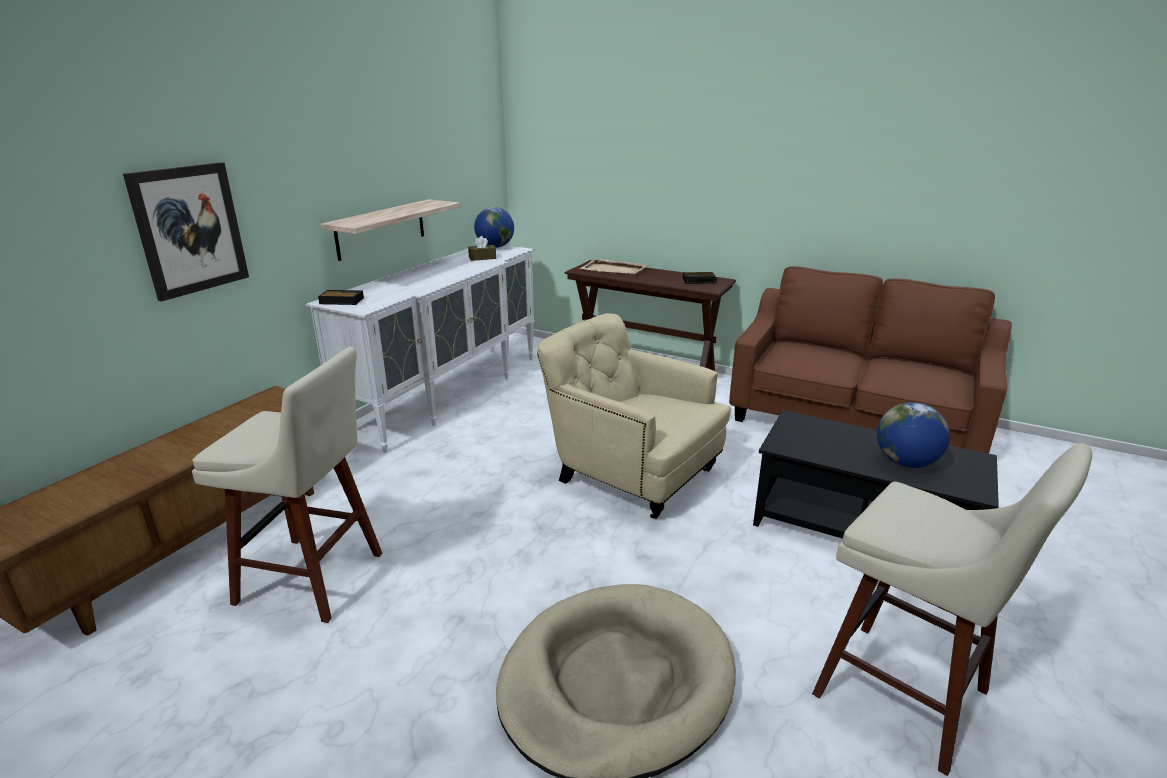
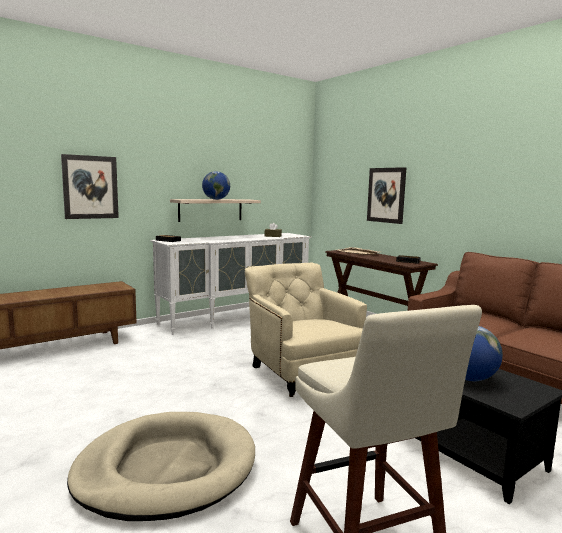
camera: 25 degrees right, 15 degrees down
(313, 580) = (73, 377): beige stool -> none
(495, 247) = (289, 234): globe -> globe (216, 199)
(648, 180) = (386, 195): none -> picture

